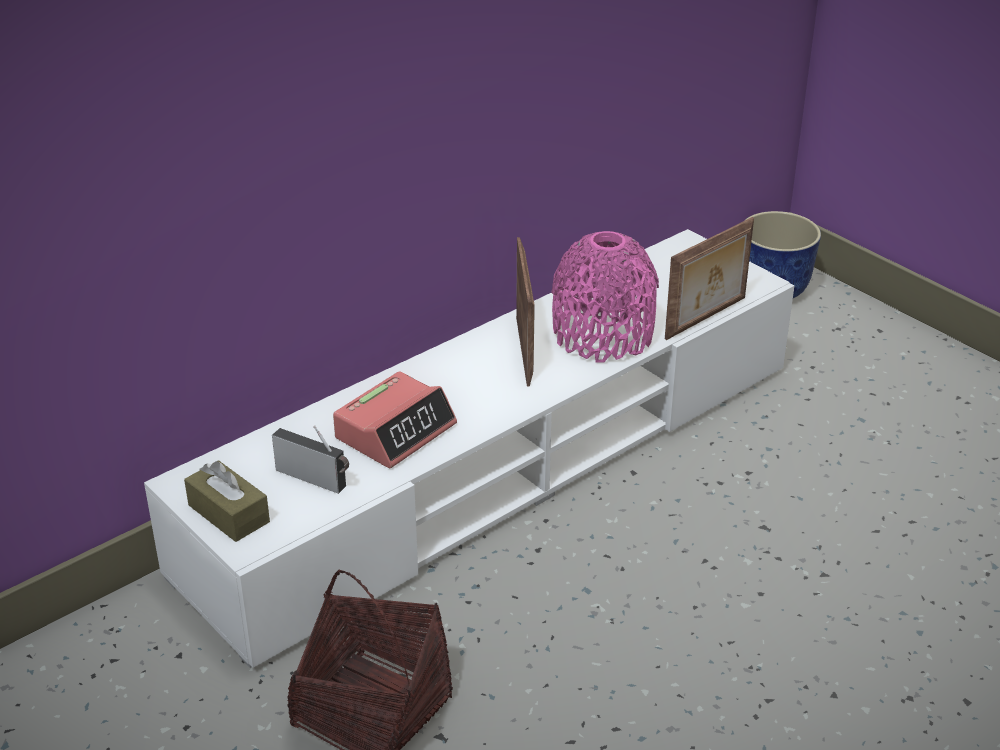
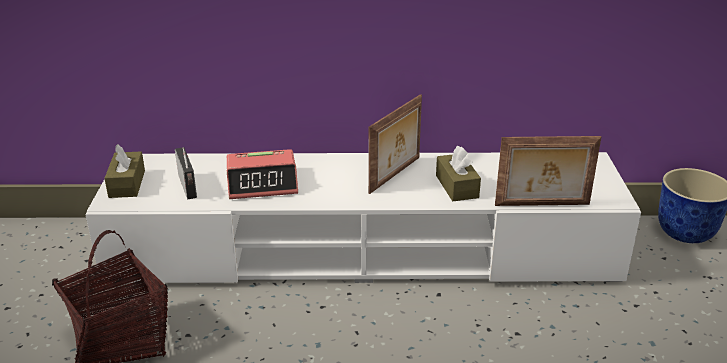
camera: 40 degrees right, 5 degrees down
(603, 335) = (457, 186): pink vase -> brown tissue box

